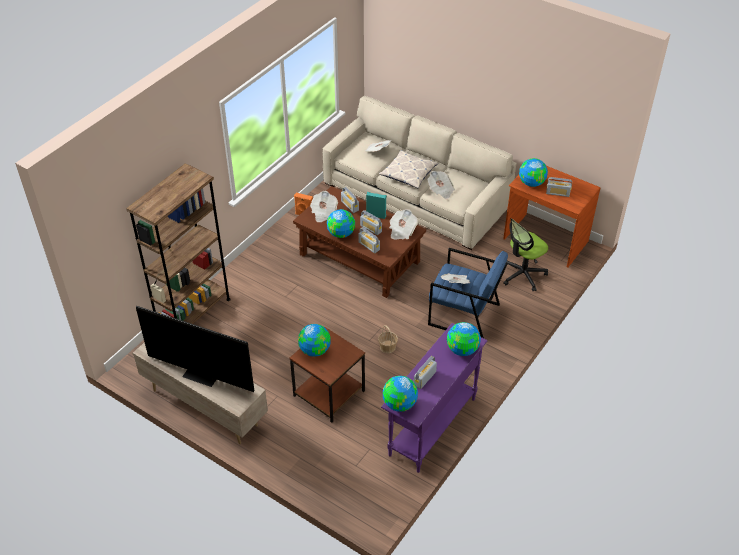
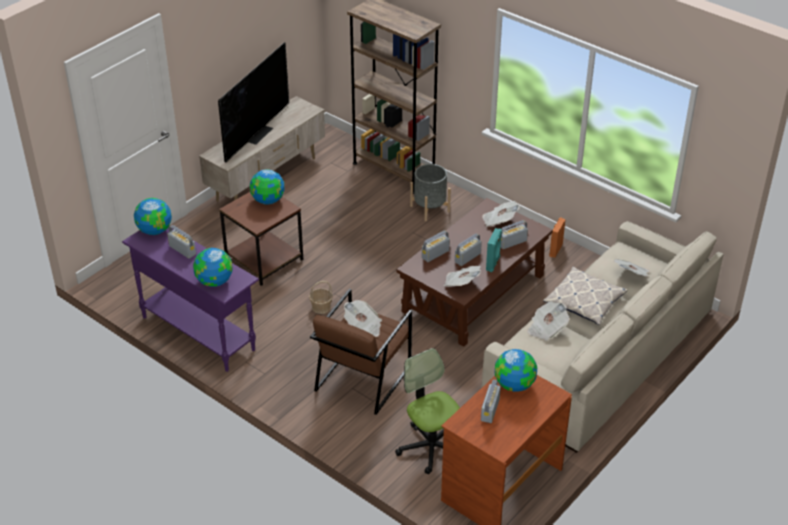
camera: 95 degrees right, 5 degrees down
(252, 287) = (430, 209): none -> grey planter
(341, 233) = (460, 233): globe -> none
(464, 315) = (362, 378): blue armchair -> brown armchair

